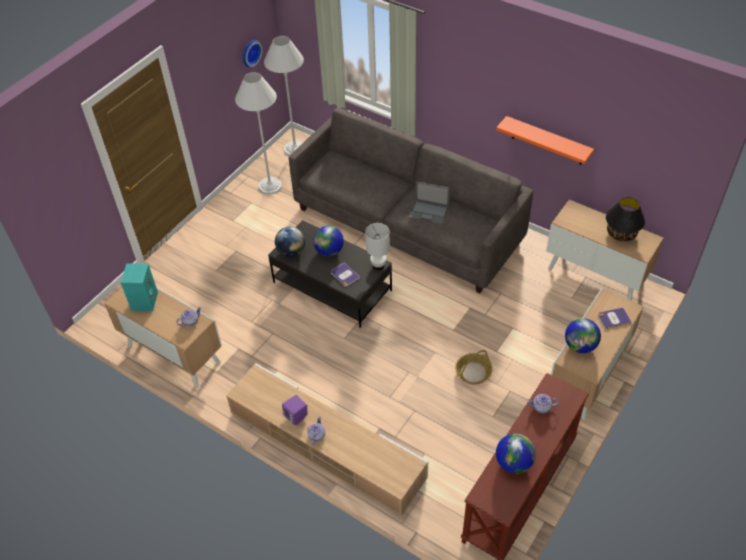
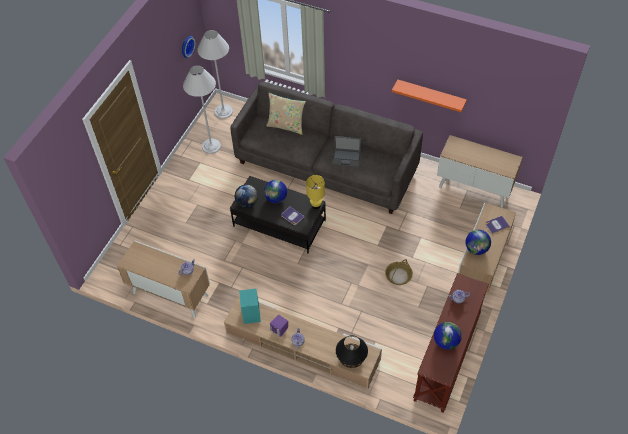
camera: 10 degrees left, 5 degrees up
(144, 301) = (147, 259): turquoise speaker -> turquoise speaker (251, 314)
(361, 166) = (286, 125): none -> beige pillow
(378, 265) = (316, 205): white table lamp -> yellow table lamp
(621, 234) = (492, 158): black table lamp -> black table lamp (351, 358)

